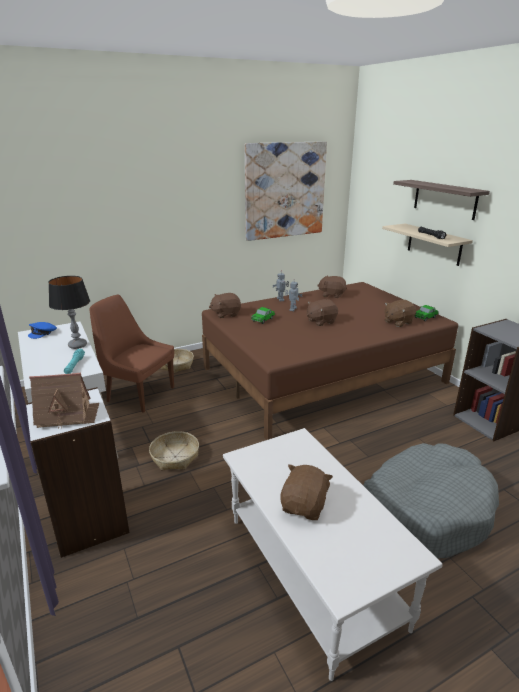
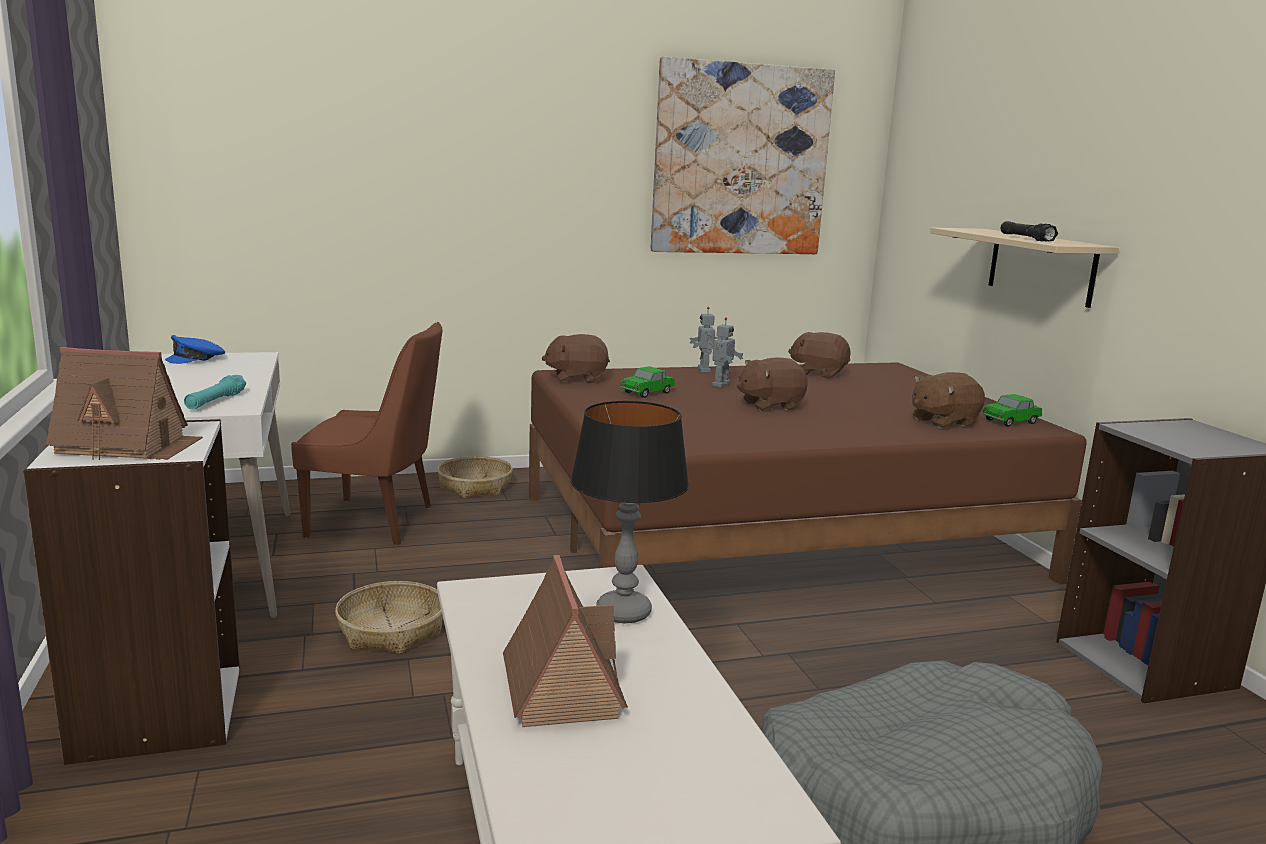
camera: 10 degrees right, 10 degrees down
(77, 345) = (245, 379): table lamp -> table lamp (624, 613)
(138, 394) = (376, 522): brown chair -> brown chair turned 150 degrees clockwise
(304, 506) = (560, 687): brown plush toy -> toy house
(444, 199) = (1063, 166): shelf -> none

